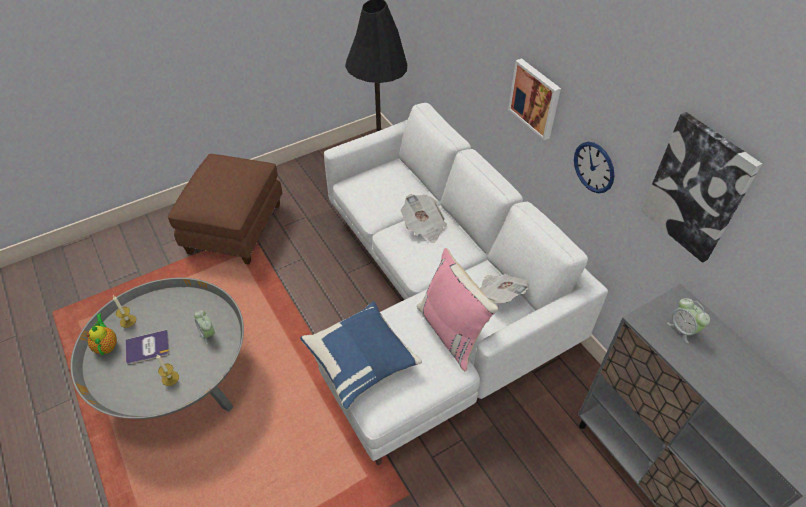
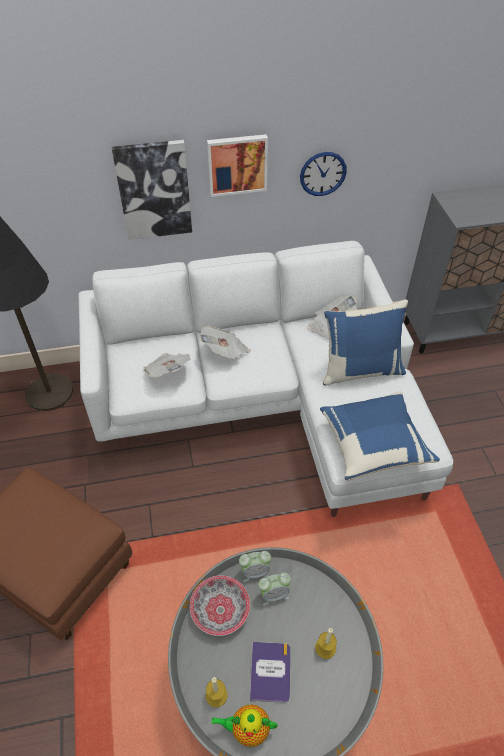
camera: 70 degrees left, 0 degrees up
(189, 305) = (220, 610): none -> bowl
(382, 198) = (167, 372): none -> newspaper
(452, 331) = (360, 369): pink pillow -> blue pillow
(682, 329) = (474, 206): alarm clock -> alarm clock (255, 572)
(697, 188) = (423, 116): picture -> picture (154, 190)

